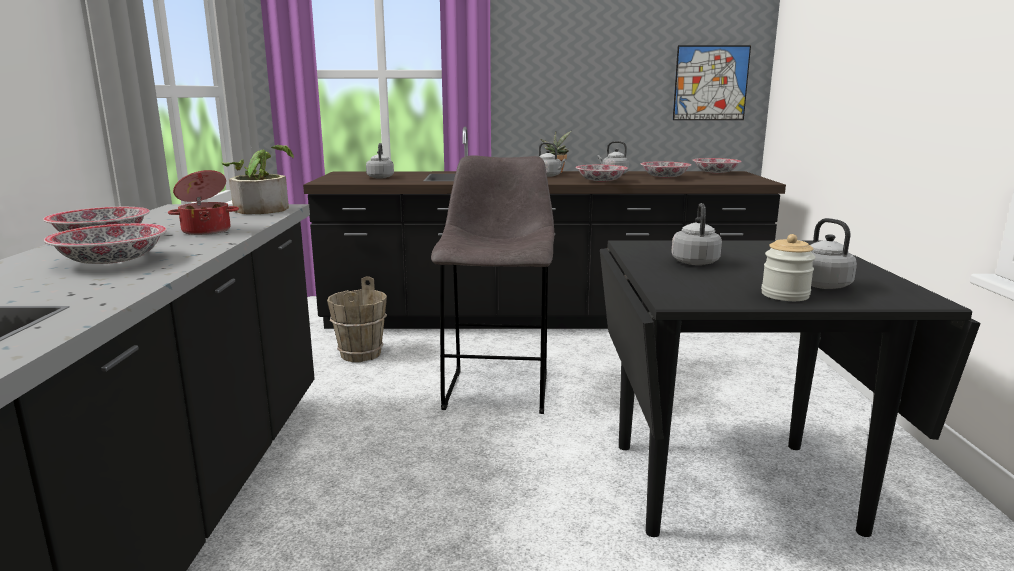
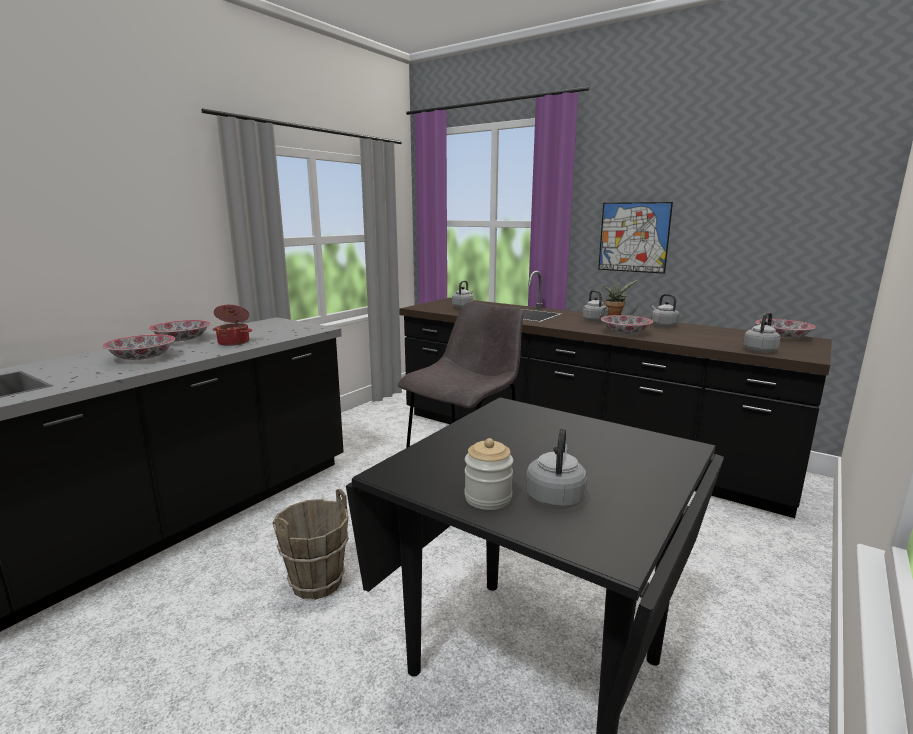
camera: 35 degrees right, 0 degrees up
(263, 208) = (307, 328): potted plant -> none
(360, 354) = (411, 441): brown bucket -> brown bucket (316, 582)
(665, 177) = (705, 336): bowl -> none
(694, 261) = (510, 437): grey kettle -> grey kettle (760, 350)
(710, 83) = (804, 238): picture -> picture (633, 237)

